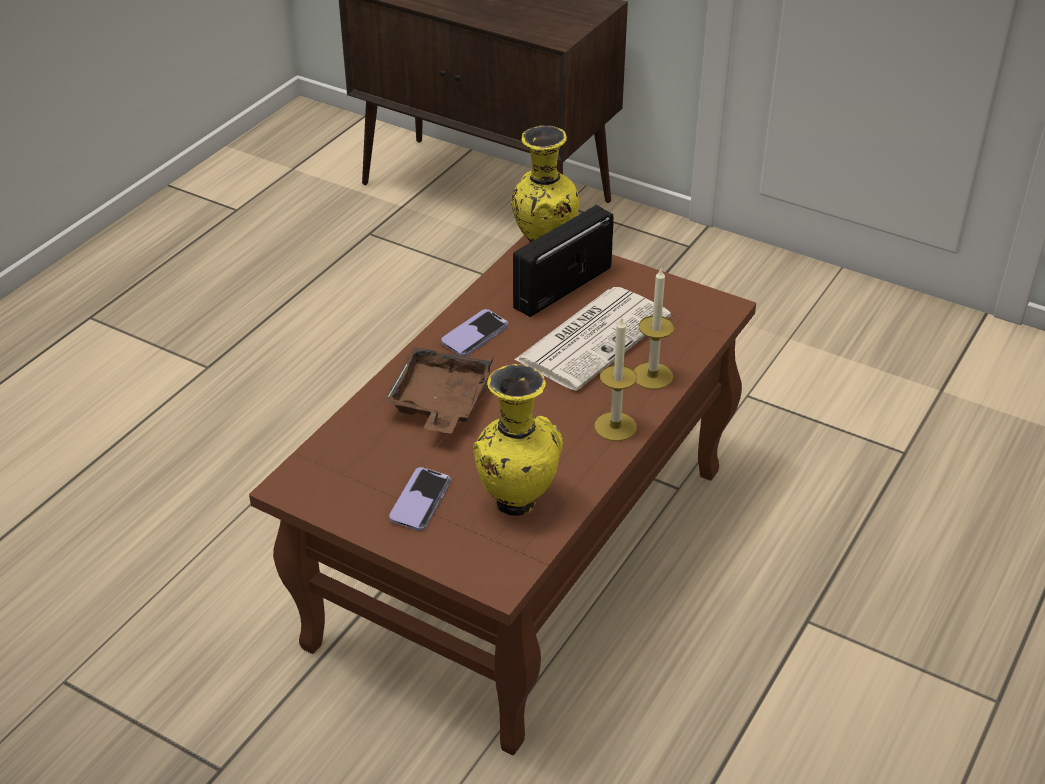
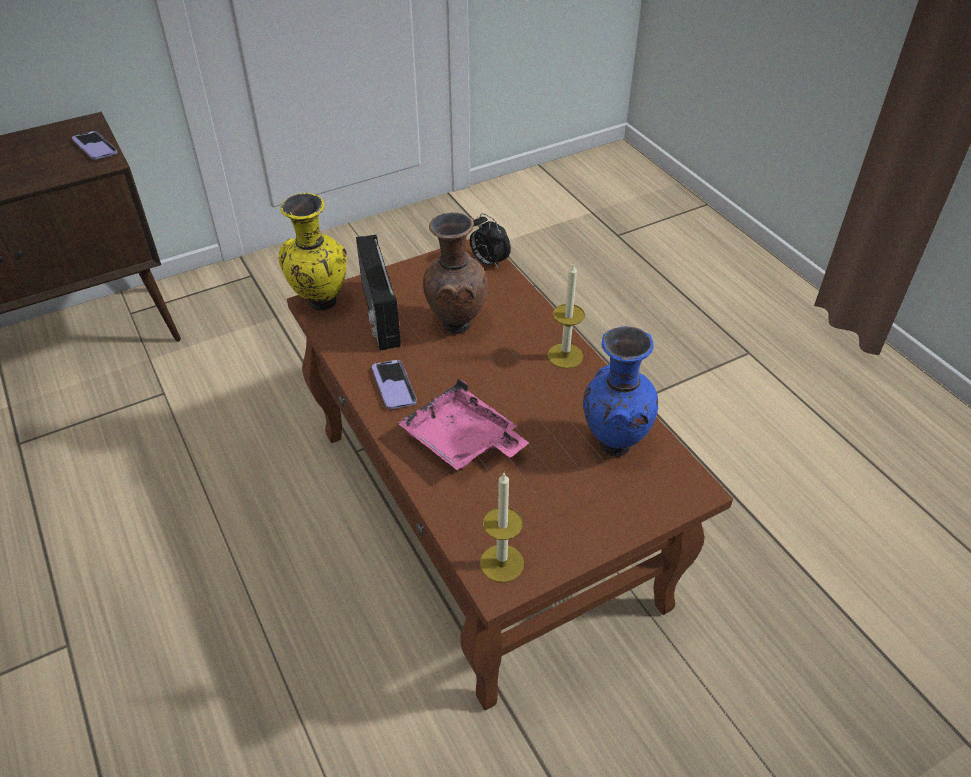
camera: 60 degrees left, 5 degrees up
(420, 501) = (575, 501): phone -> phone (95, 147)
(439, 403) = (462, 441): brown tray -> pink tray
(516, 501) = (612, 443): yellow vase -> blue vase
(593, 337) = (455, 323): newspaper -> brown vase
(652, 376) = (523, 314): candle -> candle (501, 563)
(711, 322) = (488, 262): none -> alarm clock

